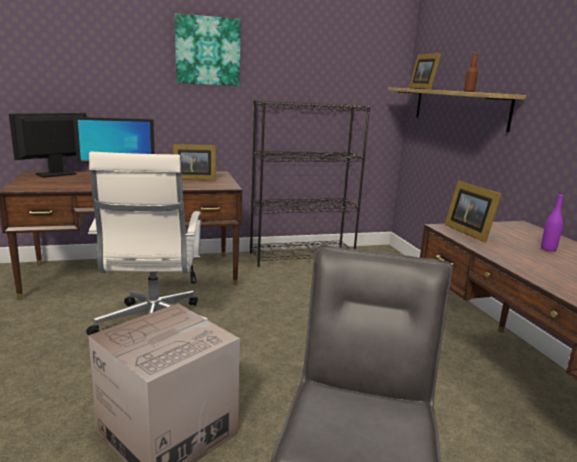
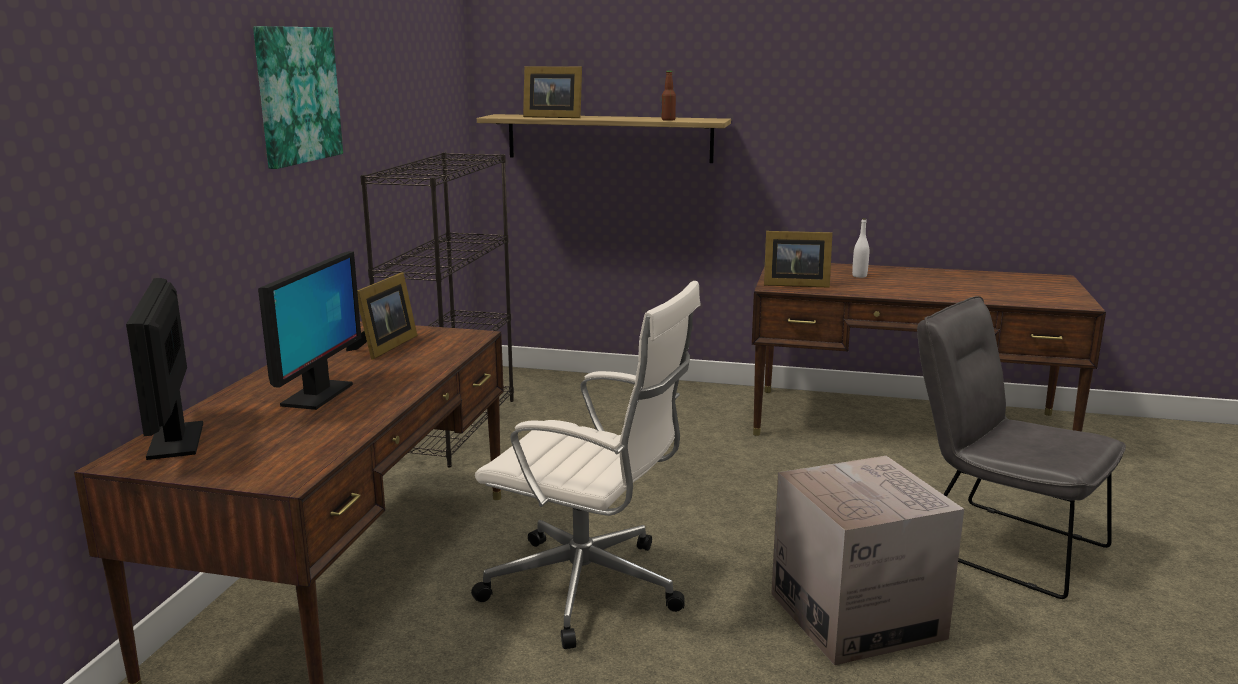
camera: 60 degrees left, 0 degrees up
(548, 249) = (859, 276): purple bottle -> white bottle

